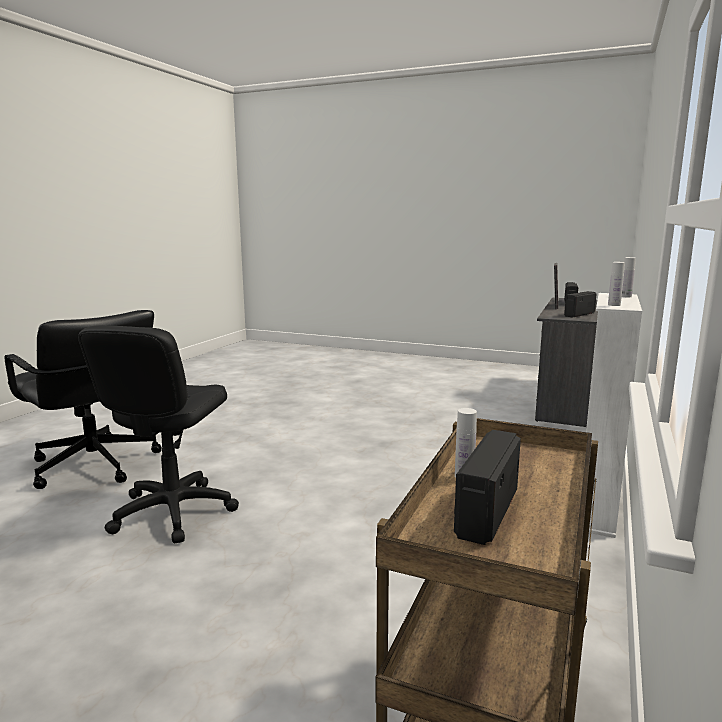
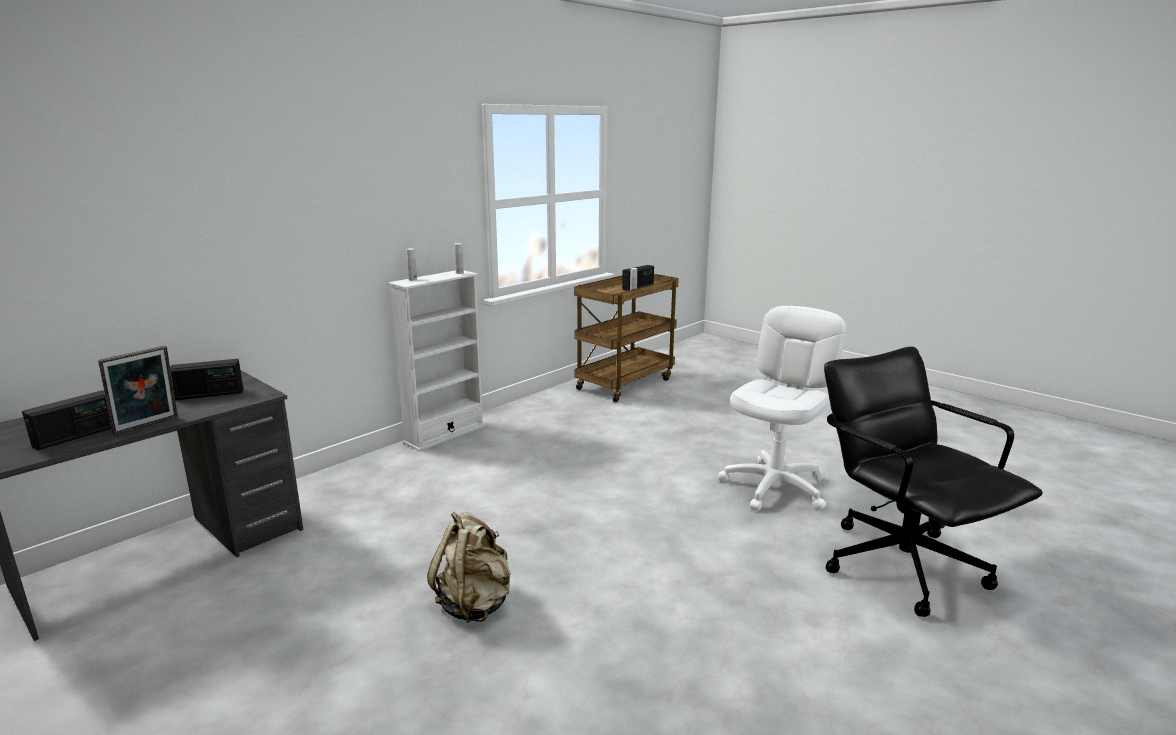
camera: 160 degrees left, 5 degrees up
(172, 512) = (775, 487): black office chair -> white office chair
(381, 412) = (475, 604): none -> beige backpack

